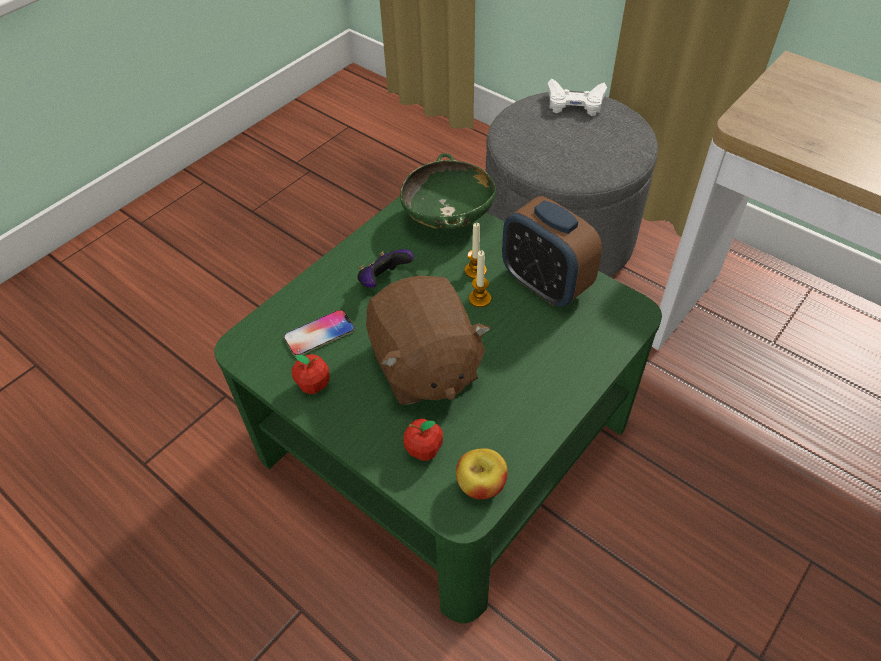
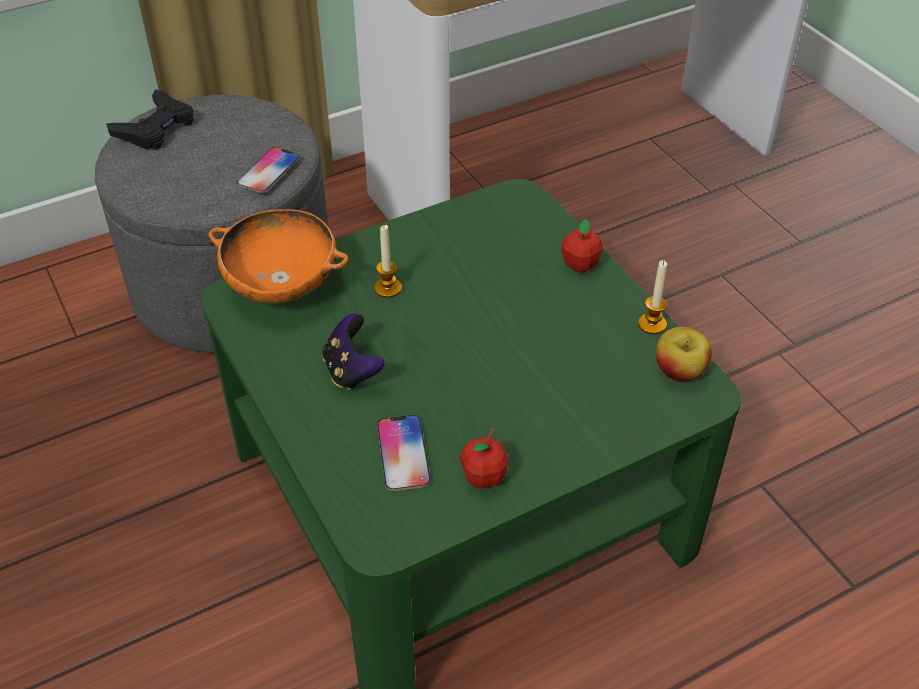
camera: 70 degrees left, 5 degrees down
(424, 366) = (506, 371): brown plush toy -> none
(424, 450) = (619, 402): apple -> apple (580, 265)
(448, 216) = (282, 284): green bowl -> orange bowl
(479, 299) = (433, 298): candle -> candle (652, 324)
(545, 284) = (443, 242): alarm clock -> none
(570, 170) = (268, 171): none -> phone
(575, 103) = (155, 128): white game controller -> black game controller

